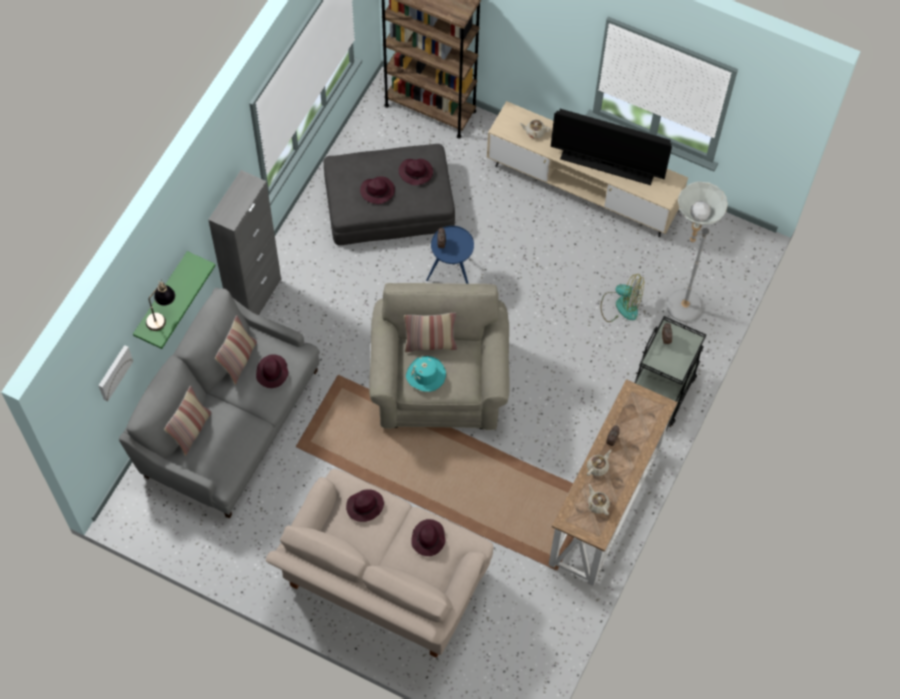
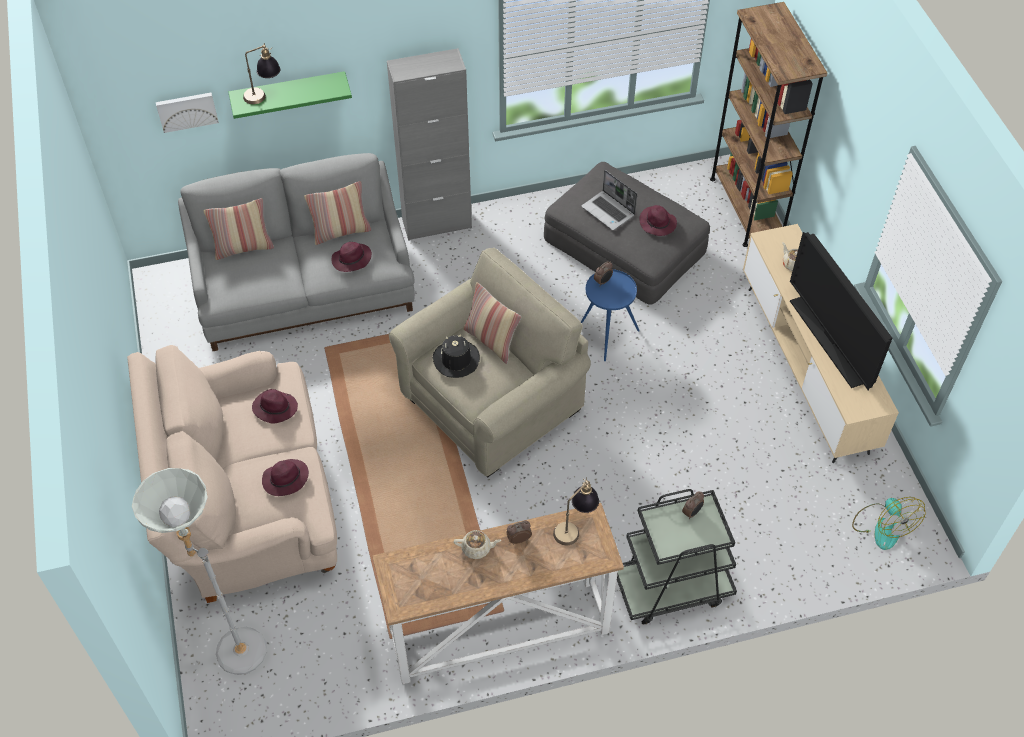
camera: 50 degrees right, 10 degrees down
(378, 191) = (609, 211): purple hat -> laptop
(426, 375) = (456, 360): turquoise hat -> black hat
(597, 504) = (434, 578): beige teapot -> none
(620, 305) = (724, 484): fan -> fan (882, 526)
(630, 405) = (575, 527): none -> table lamp
(677, 308) = (775, 533): grey floor lamp -> grey floor lamp (232, 646)

